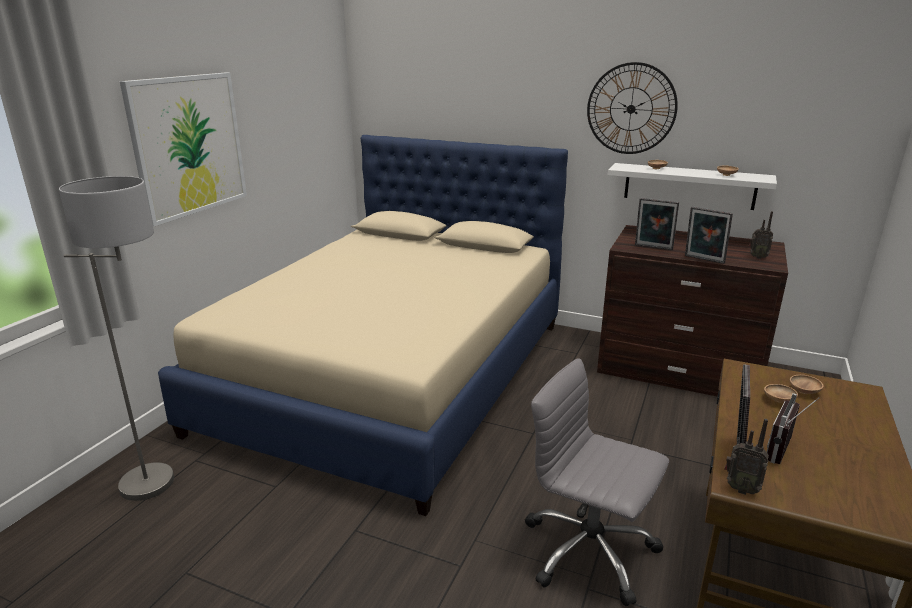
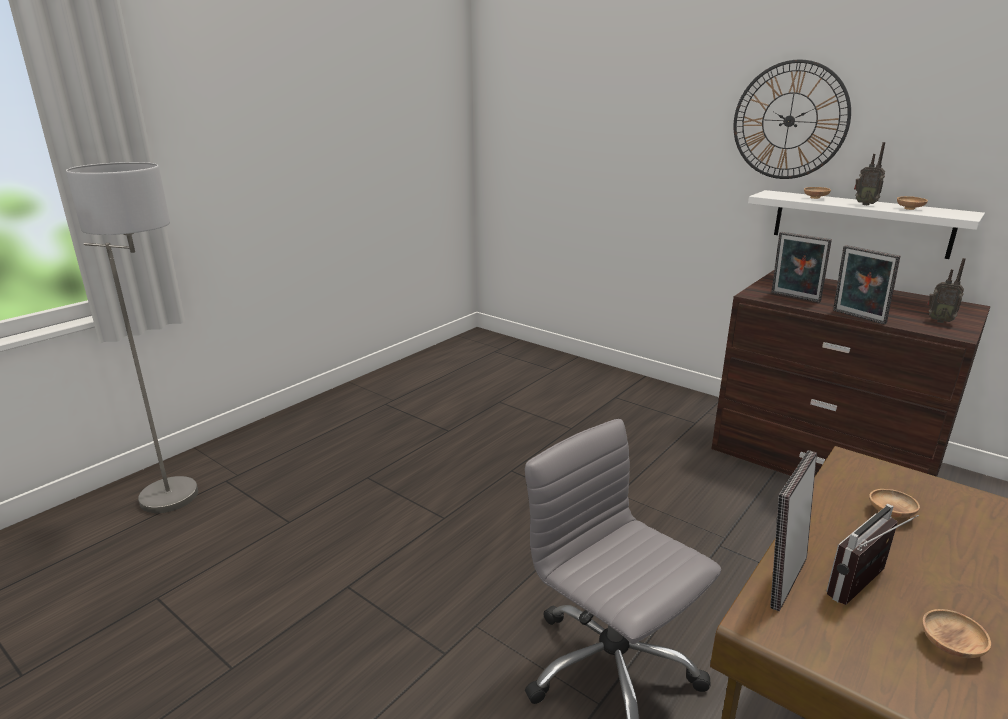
camera: 15 degrees right, 0 degrees up
(188, 145) = (260, 144): picture -> none
(394, 374) = (470, 419): beige bed -> none
(740, 488) = (766, 629): radio -> radio (865, 204)
(804, 391) = (938, 506): brown bowl -> brown bowl (950, 646)

